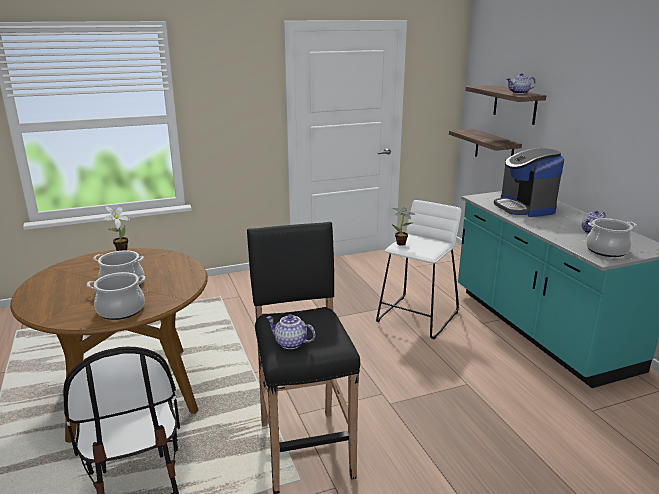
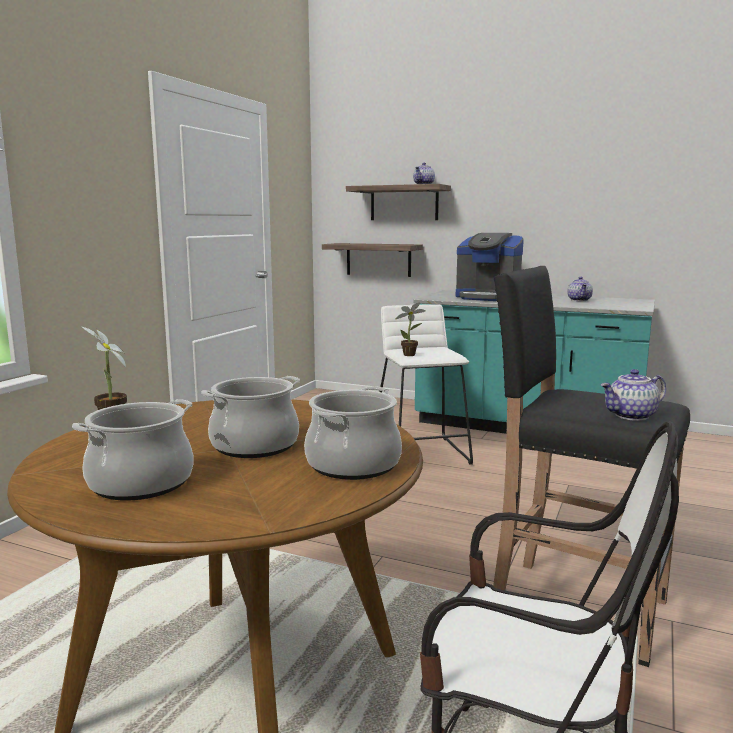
camera: 45 degrees left, 10 degrees down
(606, 250) = (623, 305): cooking pot -> cooking pot (141, 483)

